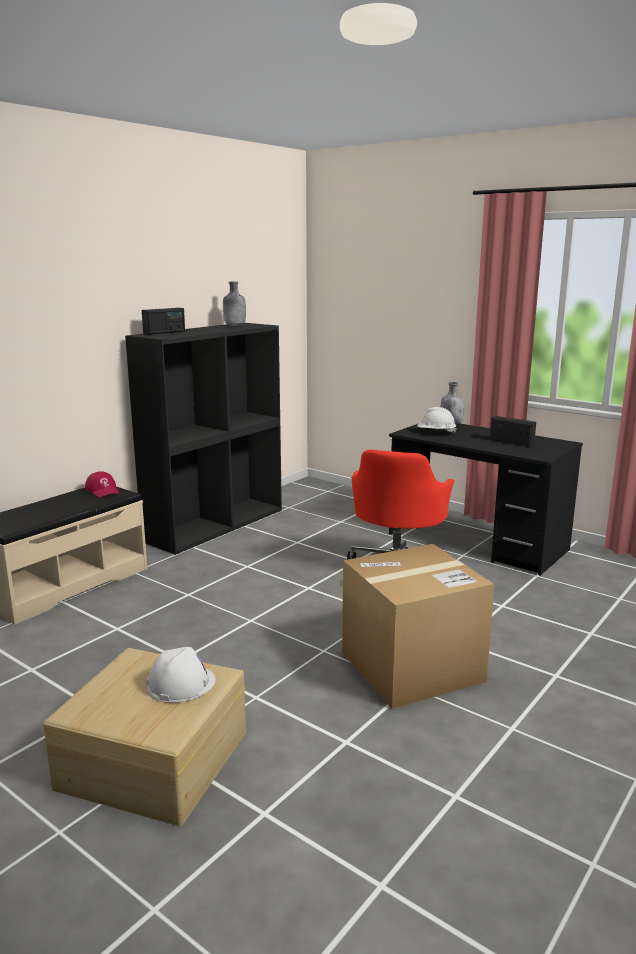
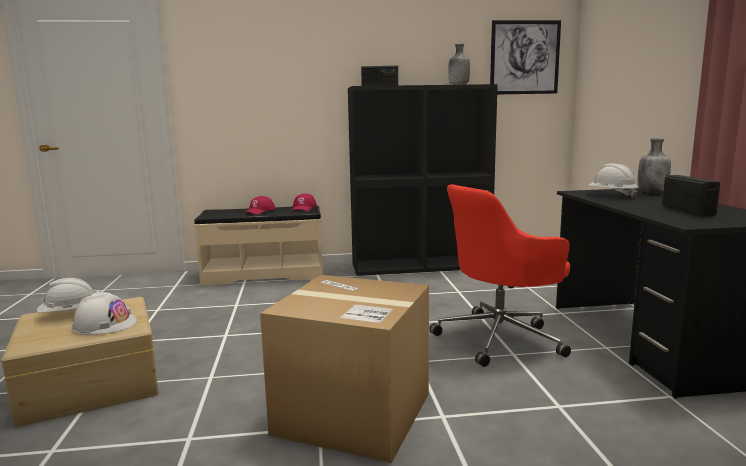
camera: 45 degrees right, 5 degrees down
(59, 506) = (259, 211): none -> red cap
(109, 694) = (69, 314): none -> white hard hat
(271, 289) = (524, 57): none -> picture

